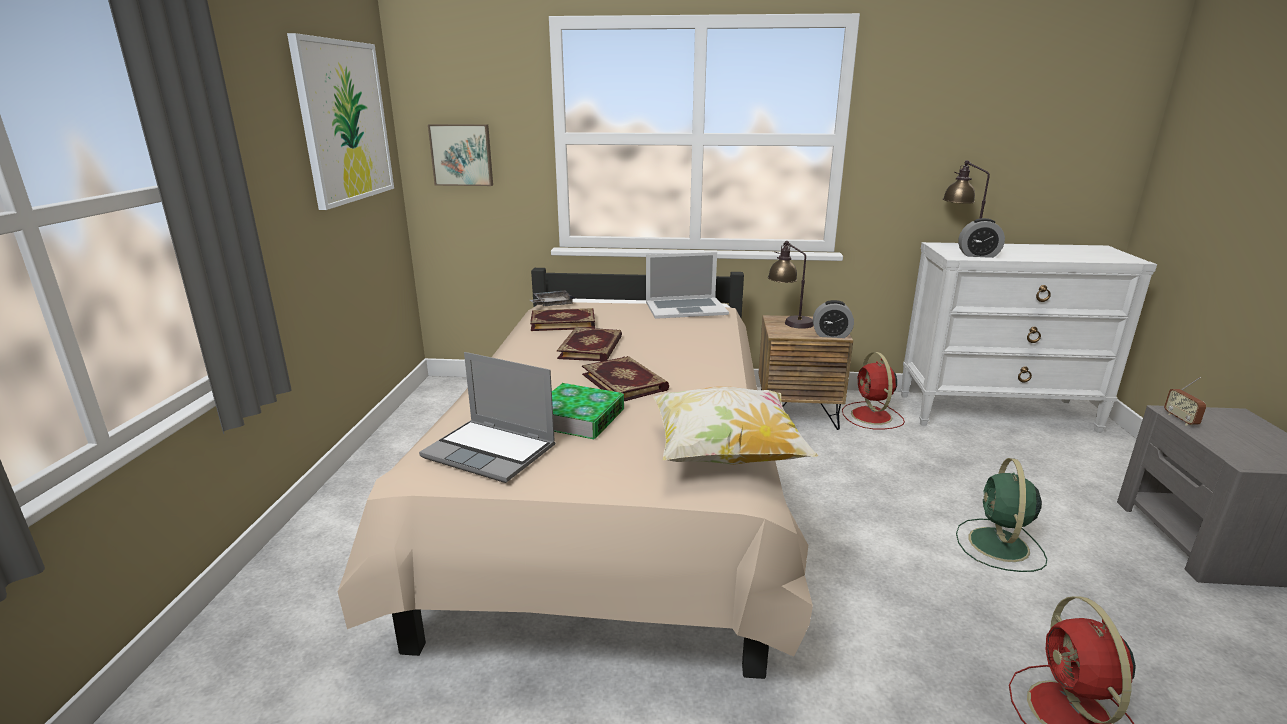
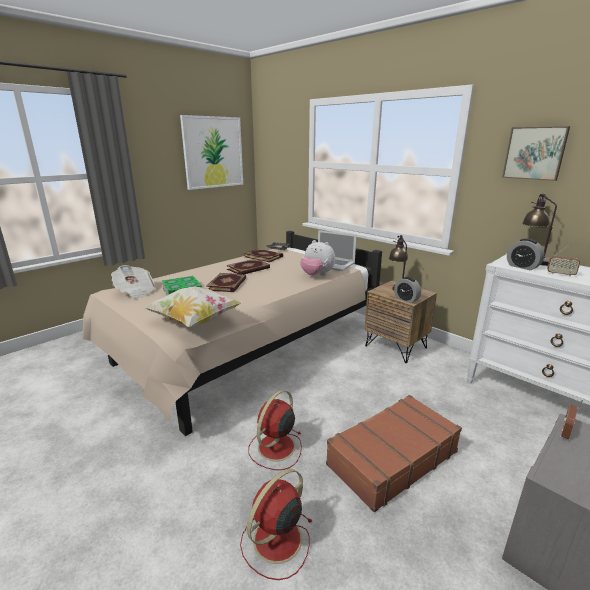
camera: 40 degrees right, 0 degrees up
(462, 155) = (274, 170): picture -> picture (535, 153)
(492, 452) = (135, 292): laptop -> newspaper
(710, 329) = (317, 275): none -> plush toy
(872, 416) = (441, 365): red fan -> red fan (275, 448)
(999, 546) = (391, 458): green fan -> brown suitcase
(1022, 256) = (560, 274): none -> radio

